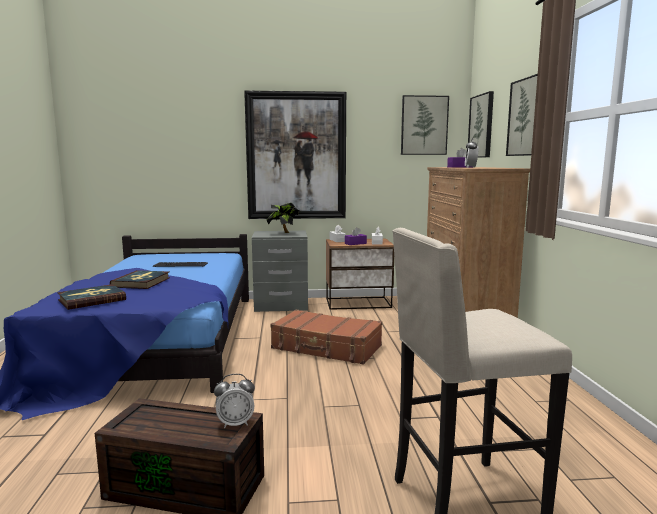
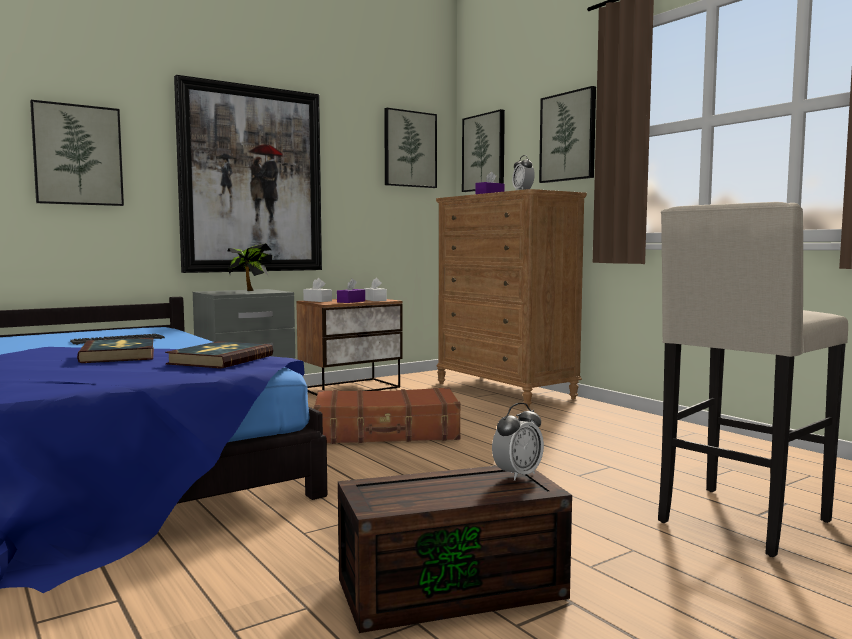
camera: 30 degrees left, 5 degrees down
(92, 300) = (95, 374): book -> book (220, 360)
(187, 147) = (78, 155): none -> picture

